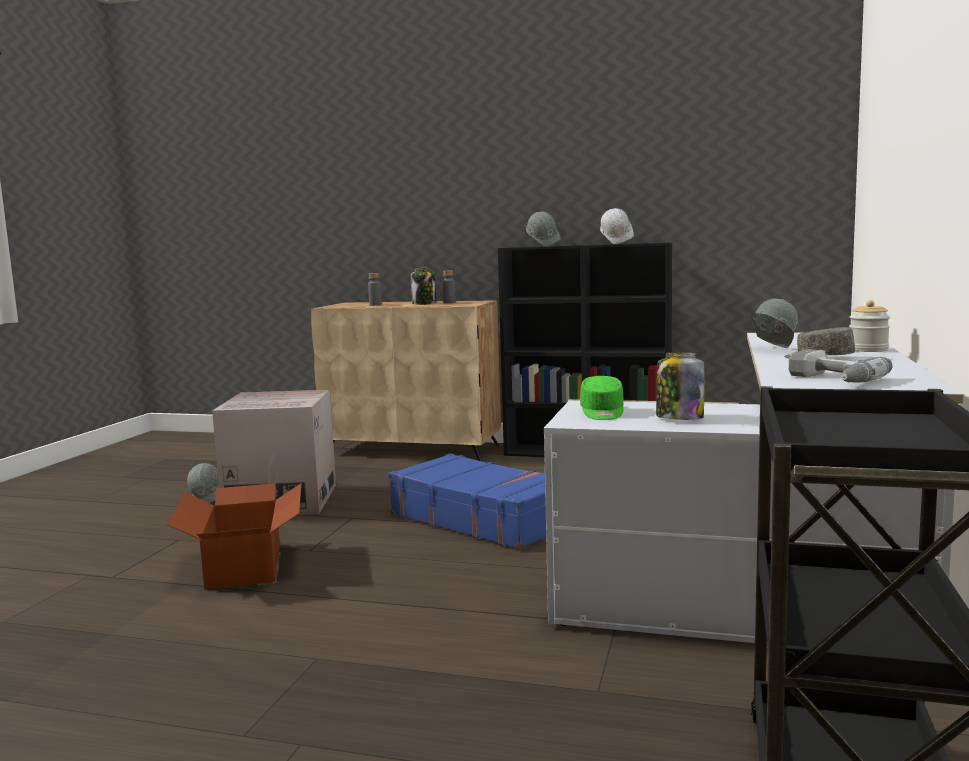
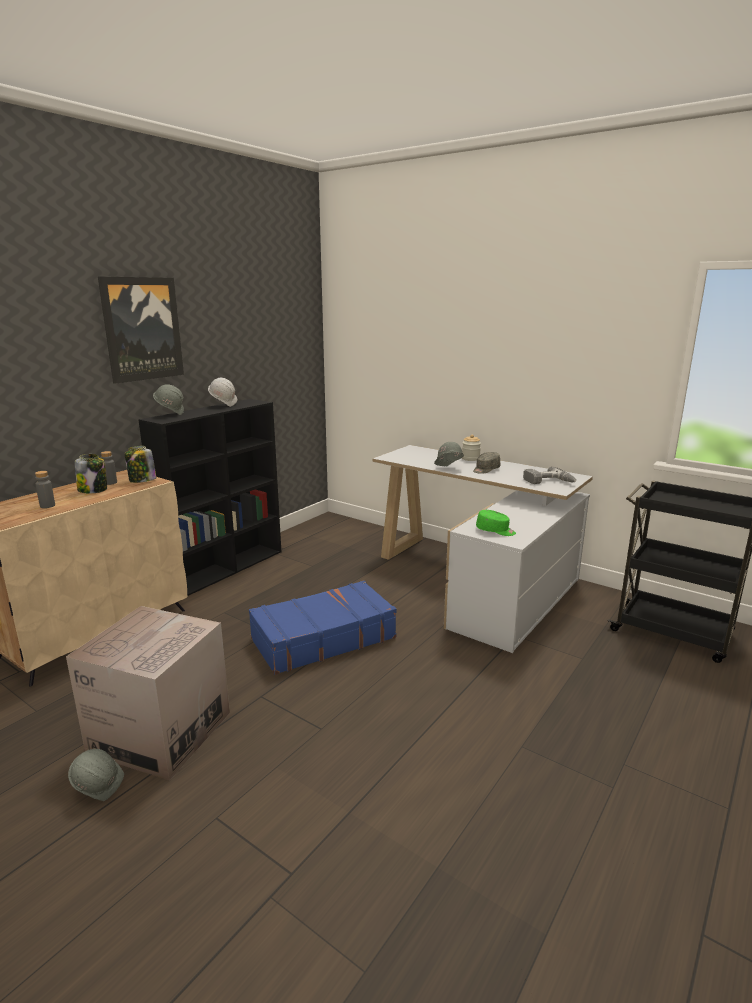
camera: 70 degrees left, 10 degrees up
(246, 565) = (328, 769): cardboard box -> none
(531, 151) = (142, 329): none -> picture
(679, 418) = (521, 520): jar -> jar (142, 480)

